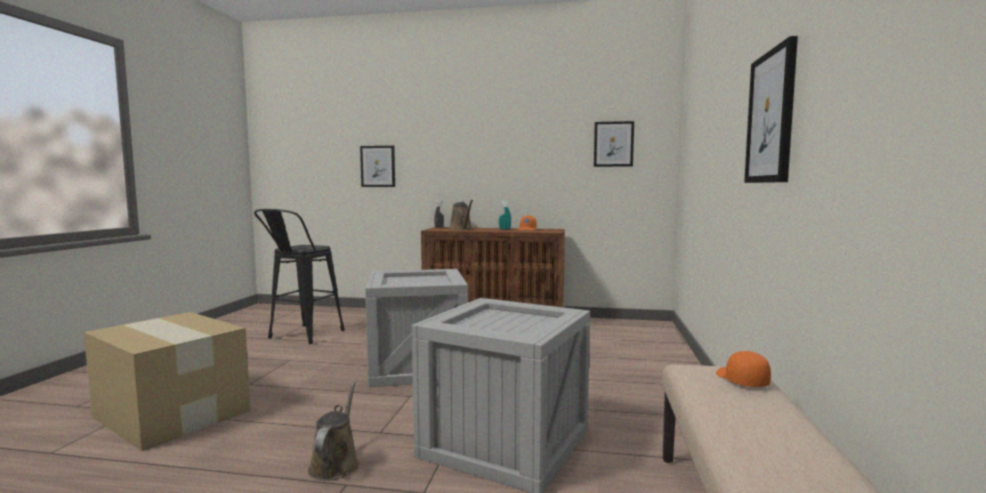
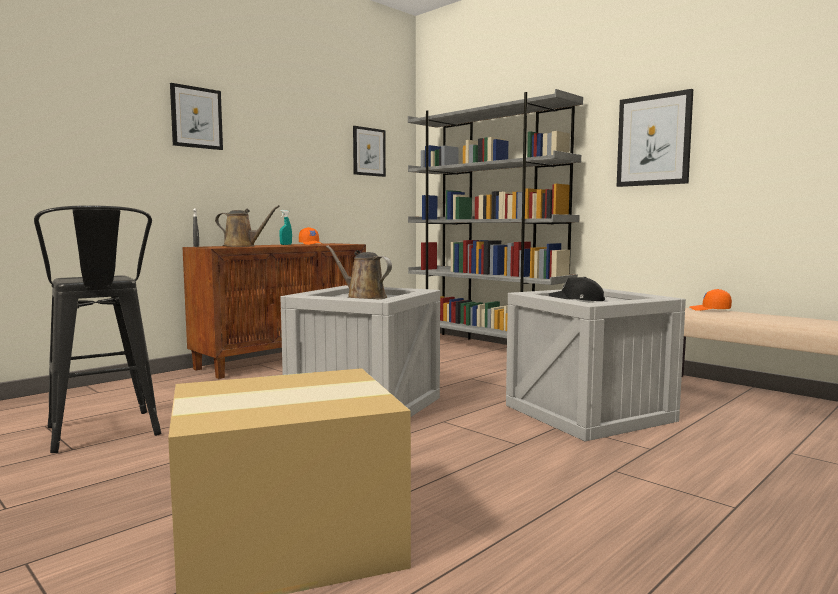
camera: 55 degrees left, 0 degrees up
(336, 464) = (569, 469): brown watering can -> brown watering can (363, 297)
(378, 166) = (81, 150): picture -> picture (196, 117)
(502, 319) = (577, 300): none -> black cap
(665, 356) = (486, 347): none -> grey bookcase

